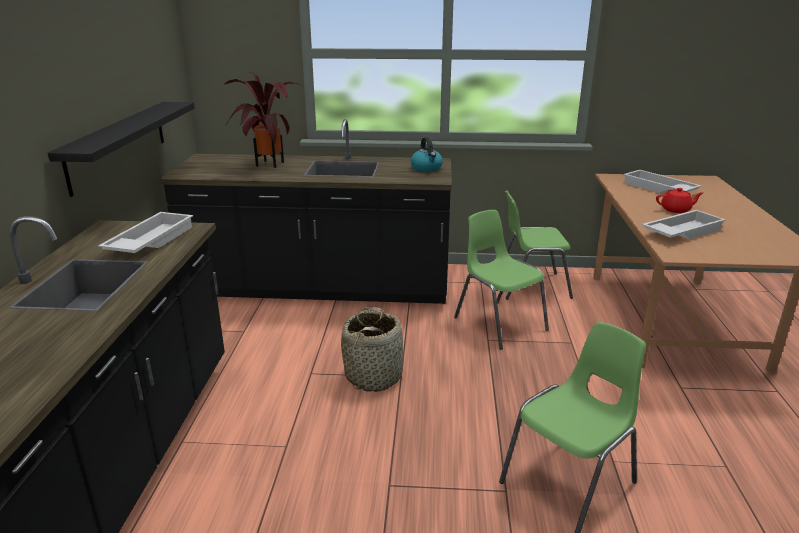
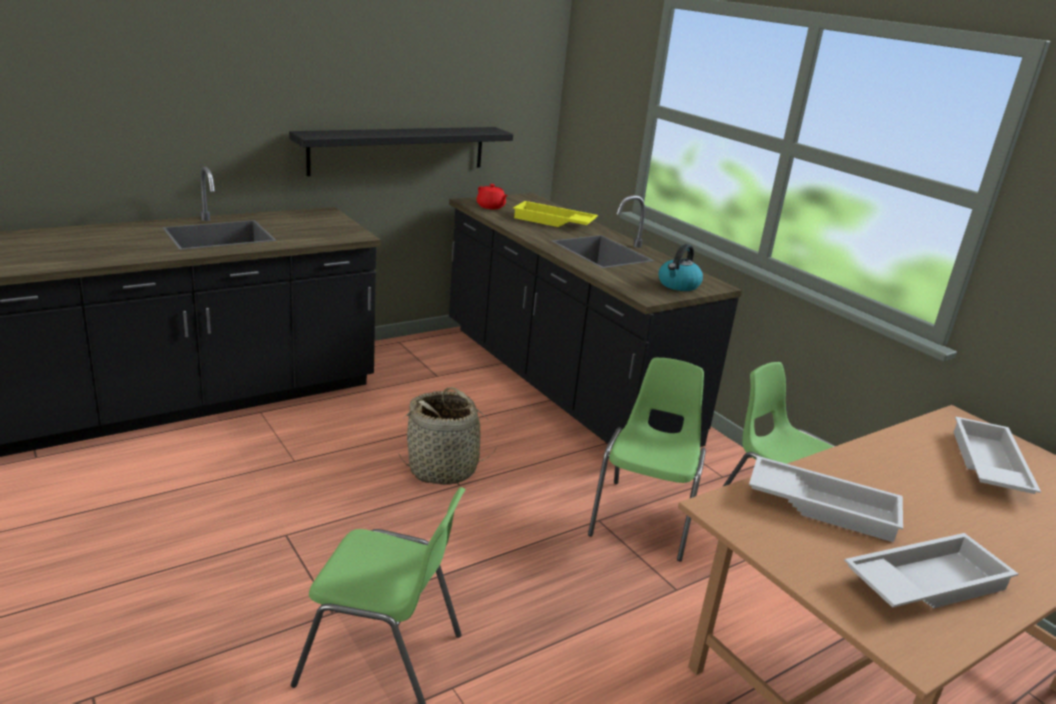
camera: 50 degrees right, 0 degrees up
(150, 241) = (314, 230): white tray -> white tray (924, 582)
(267, 165) = (553, 222): potted plant -> yellow tray
(676, 210) = (913, 491): red teapot -> red teapot (491, 207)

